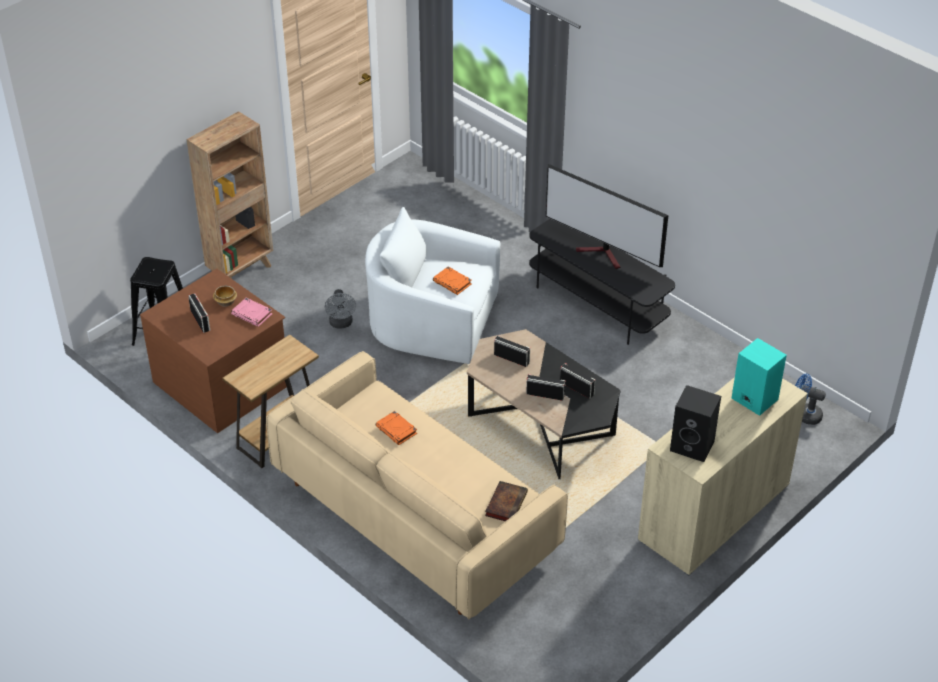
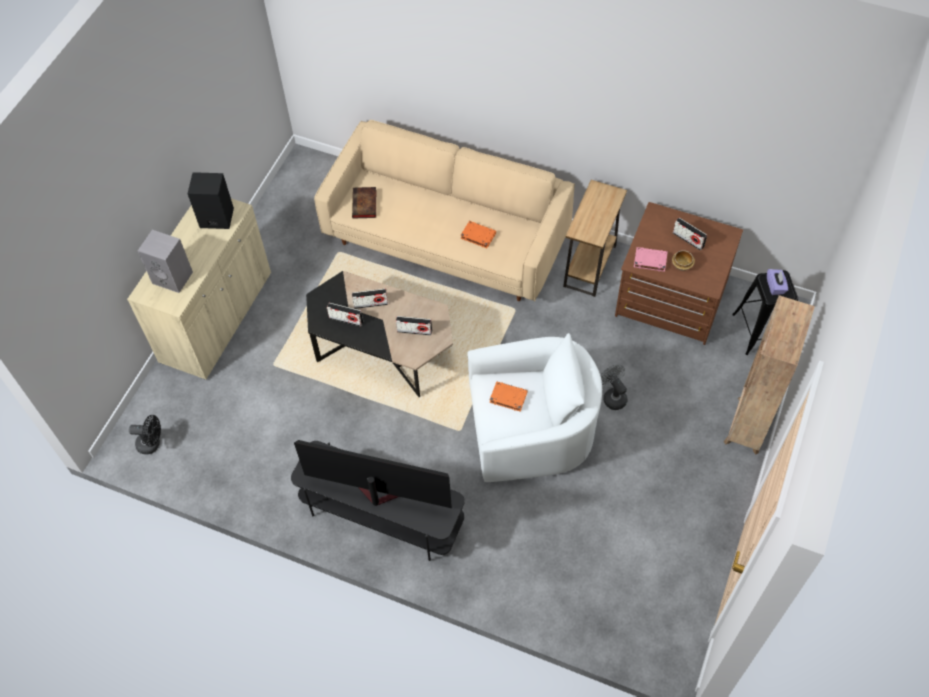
camera: 160 degrees right, 15 degrees up
(153, 271) = (775, 286): none -> purple tissue box
(753, 399) = (173, 277): turquoise speaker -> grey speaker
(805, 415) = (152, 444): blue fan -> black fan

